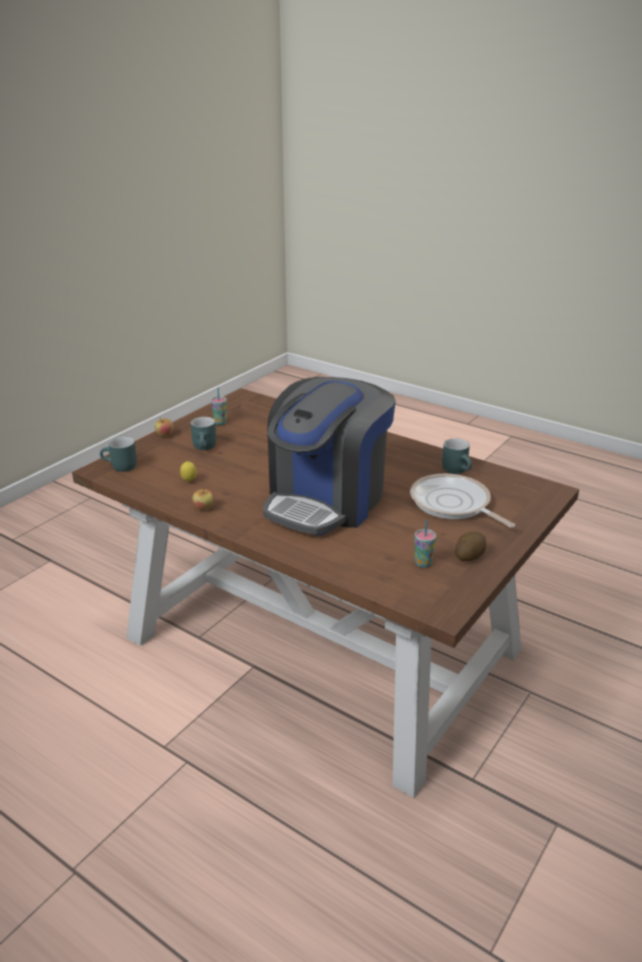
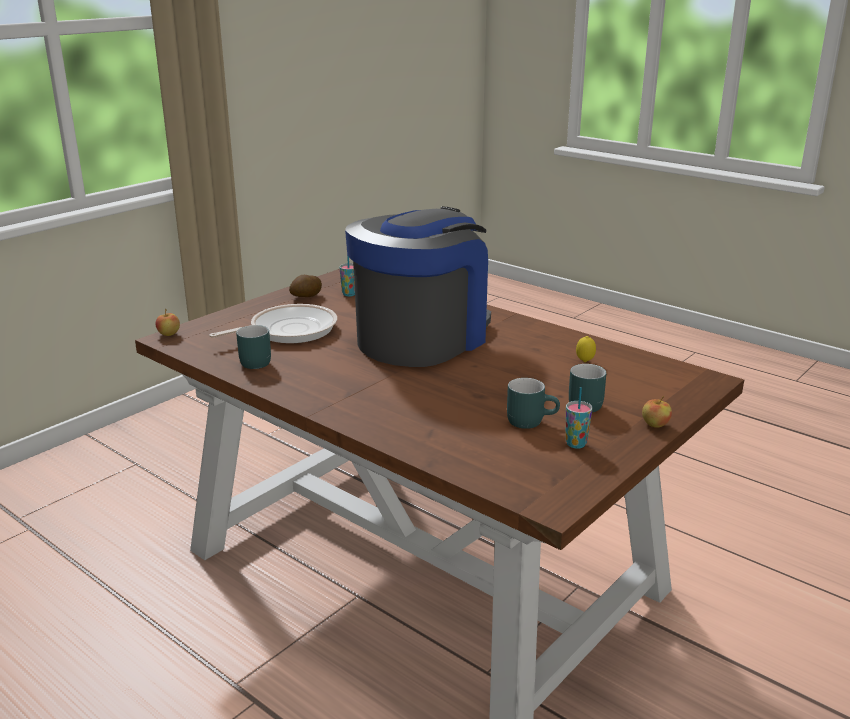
camera: 175 degrees left, 5 degrees down
(120, 467) = (684, 381): turquoise mug -> turquoise mug (530, 420)
(204, 508) = (556, 337): apple -> apple (169, 334)
(453, 504) = (288, 330): frying pan -> frying pan turned 90 degrees counterclockwise

